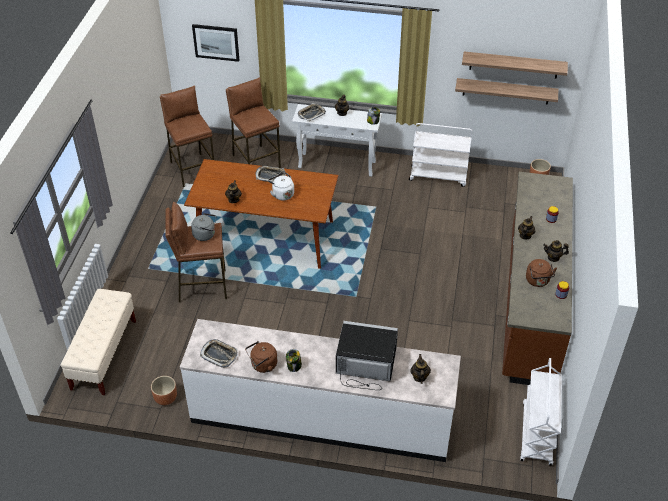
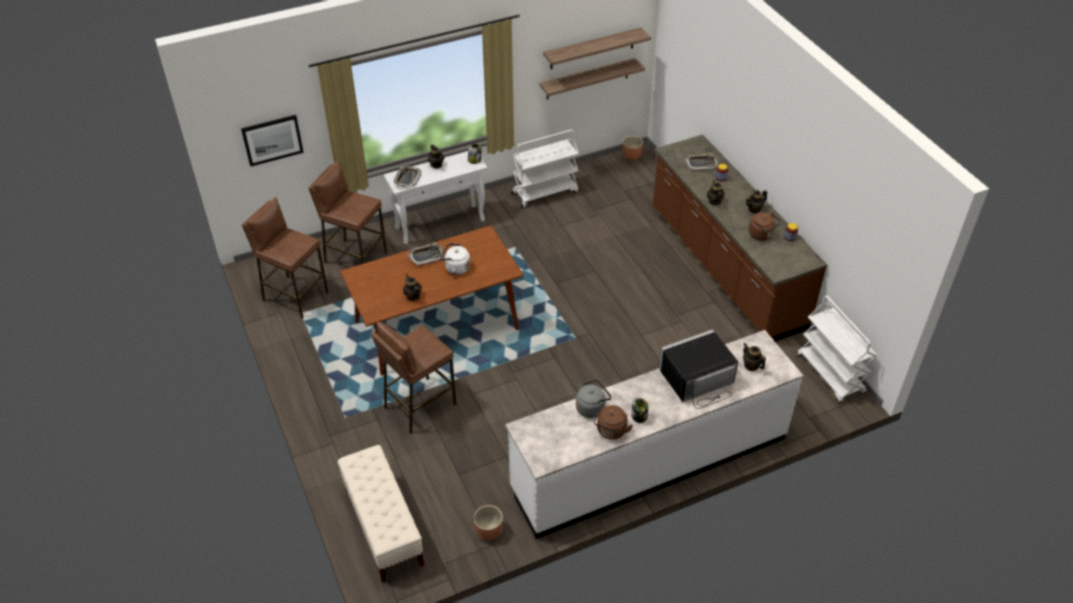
camera: 35 degrees left, 0 degrees up
(205, 234) = (420, 343): grey kettle -> grey kettle (591, 408)
(219, 355) = (561, 445): tray -> tray (701, 164)

